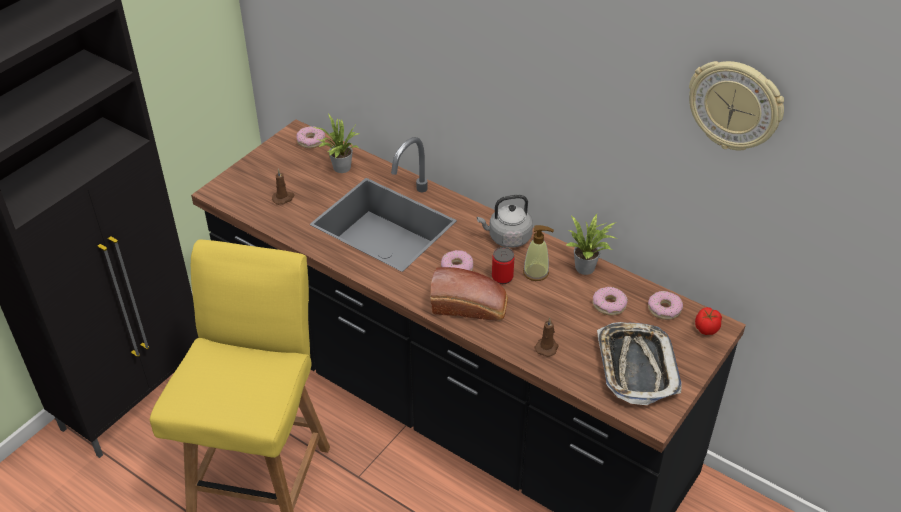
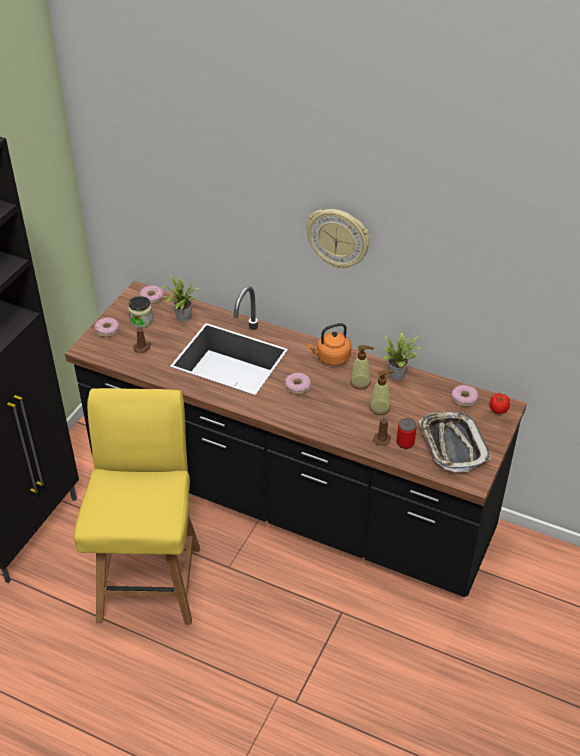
camera: 10 degrees left, 0 degrees up
(291, 167) = (141, 321): none -> jar
(471, 307) = (316, 415): bread -> none
(502, 277) = (335, 390): can -> can (405, 443)
(507, 238) = (331, 358): grey kettle -> orange kettle
(553, 307) = (380, 408): none -> soap dispenser
(609, 305) = (422, 401): donut -> donut (107, 330)
(735, 105) = (508, 239): wall clock -> wall clock (338, 238)

